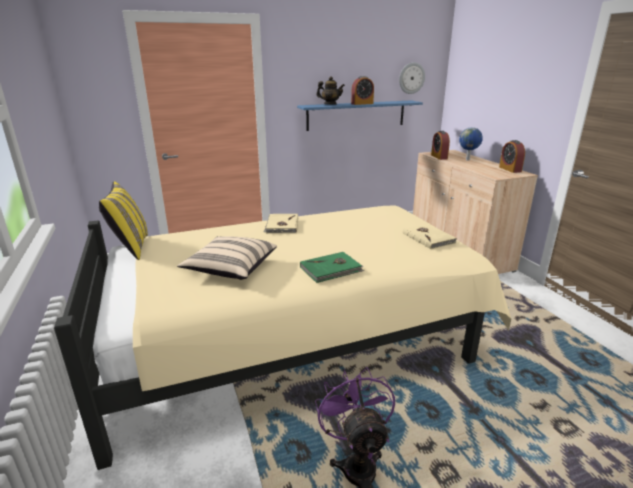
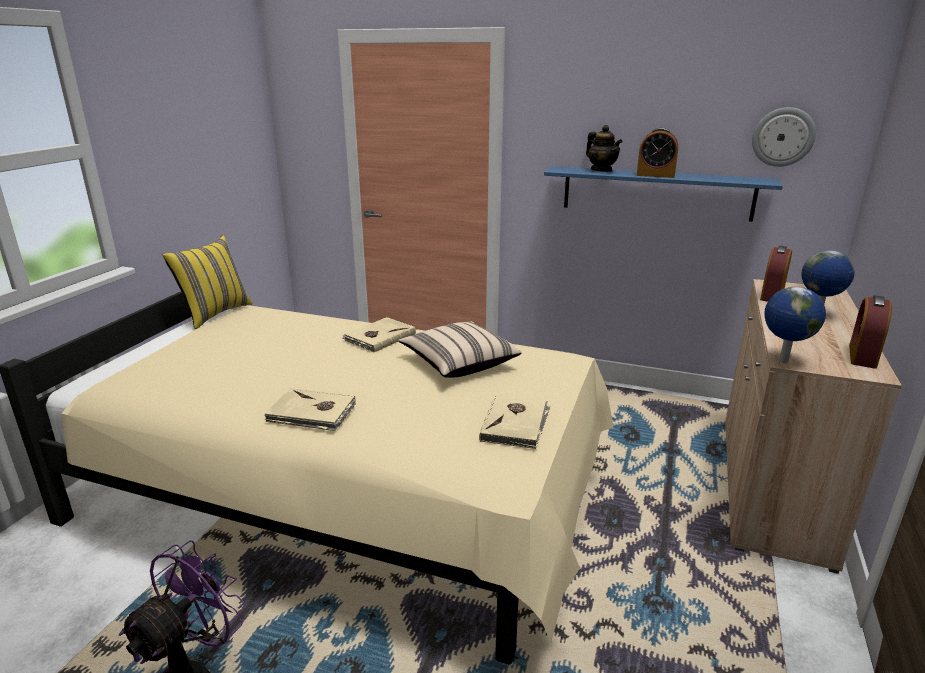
camera: 40 degrees right, 0 degrees up
(231, 269) = (234, 370): beige pillow -> beige pillow (459, 363)
(331, 269) = (312, 413): green book -> beige book
(494, 177) = (782, 361): none -> globe

